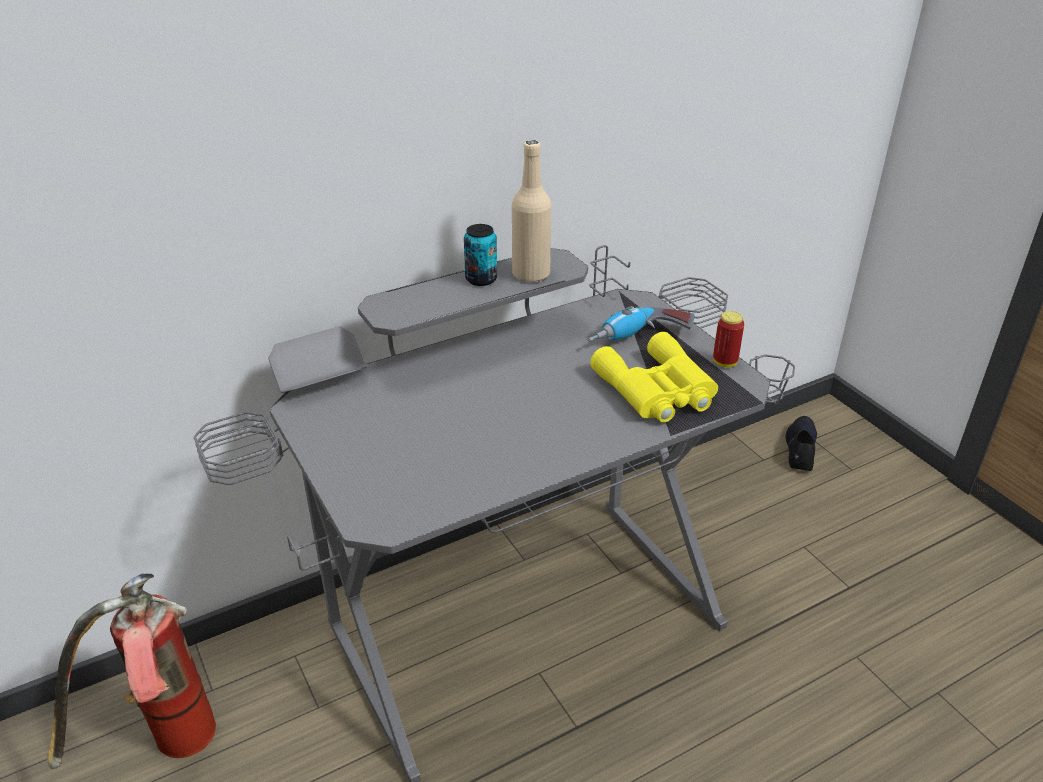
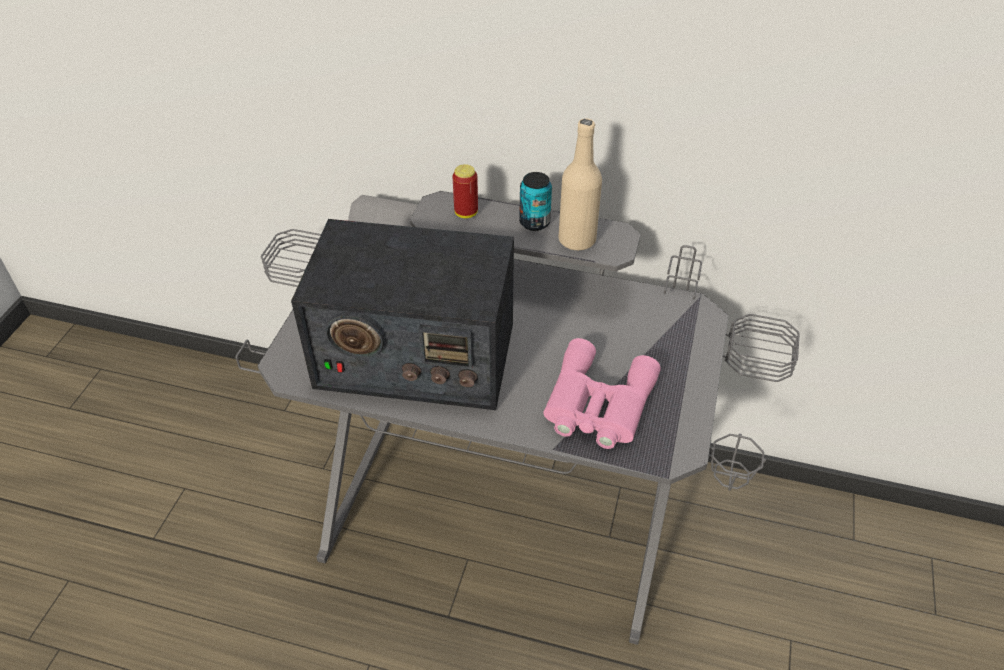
camera: 45 degrees right, 10 degrees up
(165, 749) = (229, 427): fire extinguisher -> none
(476, 444) = (414, 355): none -> radio
(639, 339) = (651, 351): power drill -> none
(657, 390) = (597, 405): yellow binoculars -> pink binoculars
(724, 362) = (691, 420): can -> can (466, 213)
(800, 448) = (906, 556): black shoe -> none

